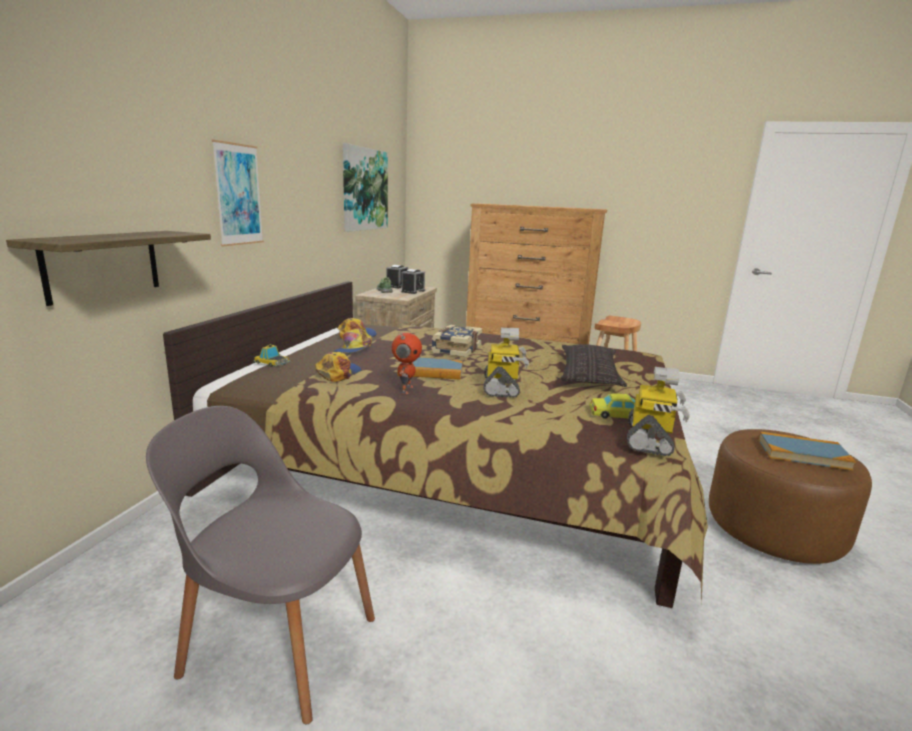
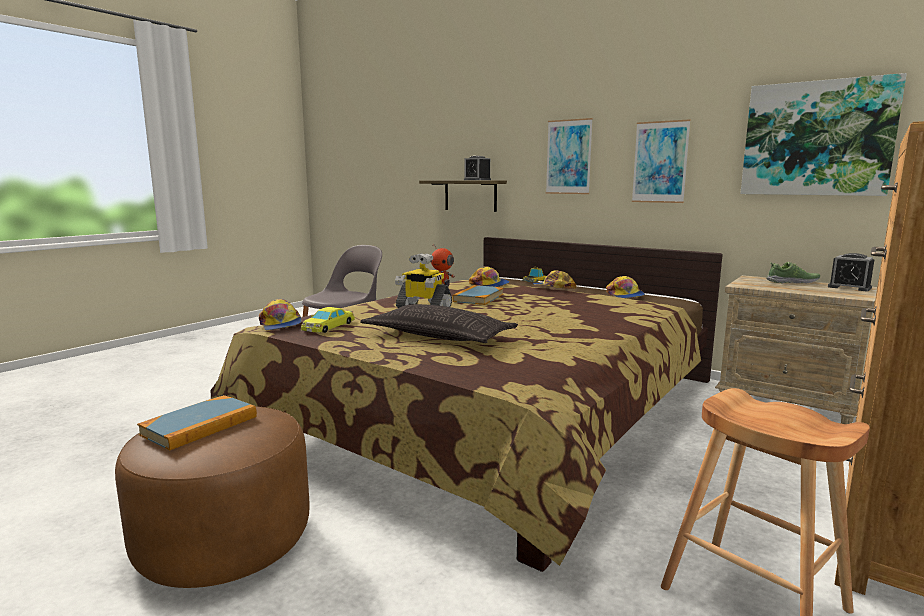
camera: 110 degrees right, 5 degrees down
(305, 204) = (660, 162): none -> picture
(413, 291) = (807, 290): alarm clock -> alarm clock (477, 180)
(455, 349) = (548, 308): book -> none
(650, 440) = (280, 324): toy robot -> cap

